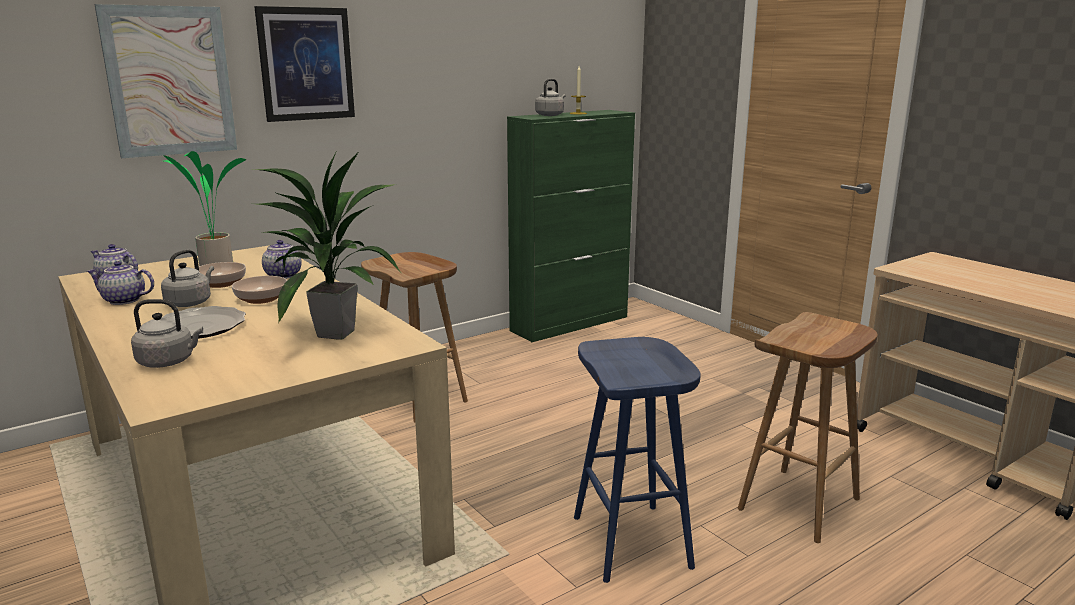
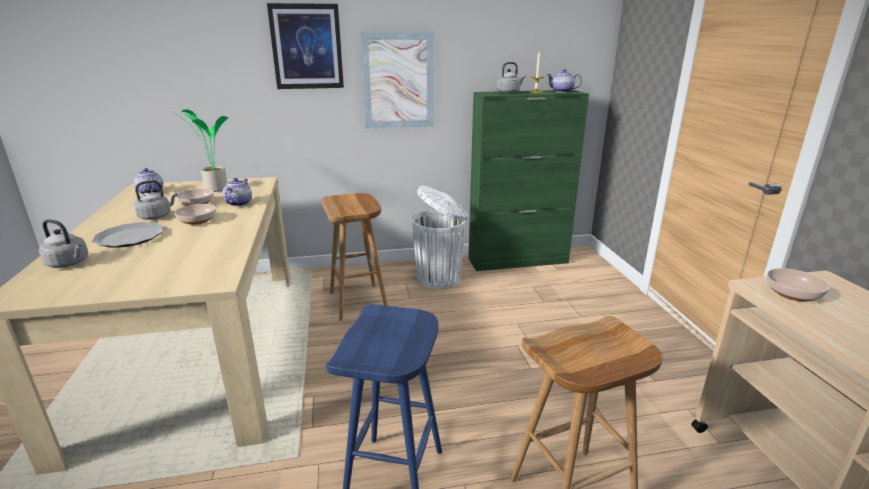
camera: 25 degrees right, 5 degrees up
(123, 301) = (128, 208): teapot -> teapot (562, 92)
(170, 81) = (208, 58): picture -> picture (398, 81)
(334, 333) = (189, 260): potted plant -> none
(496, 357) = (440, 278): none -> white trash can
(926, 269) = (791, 293): none -> bowl

